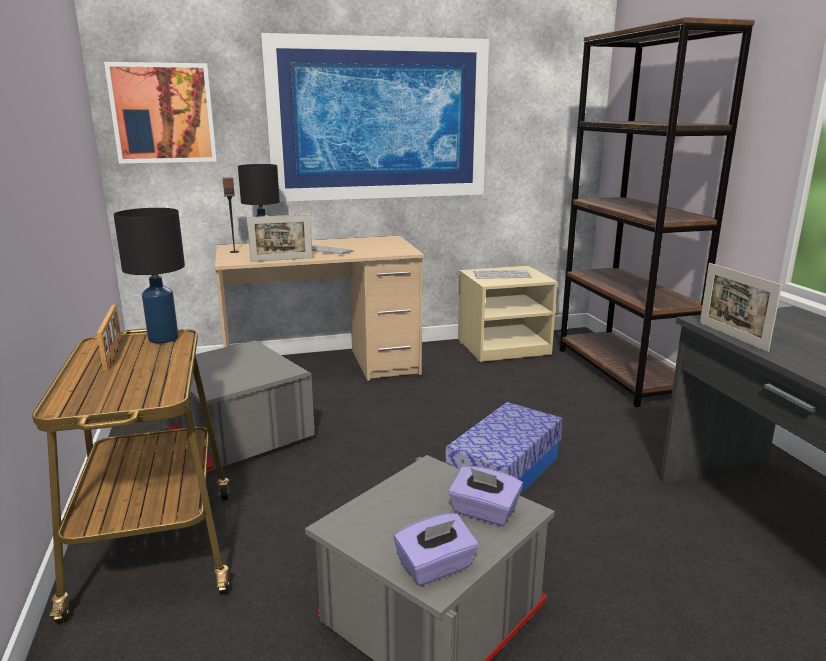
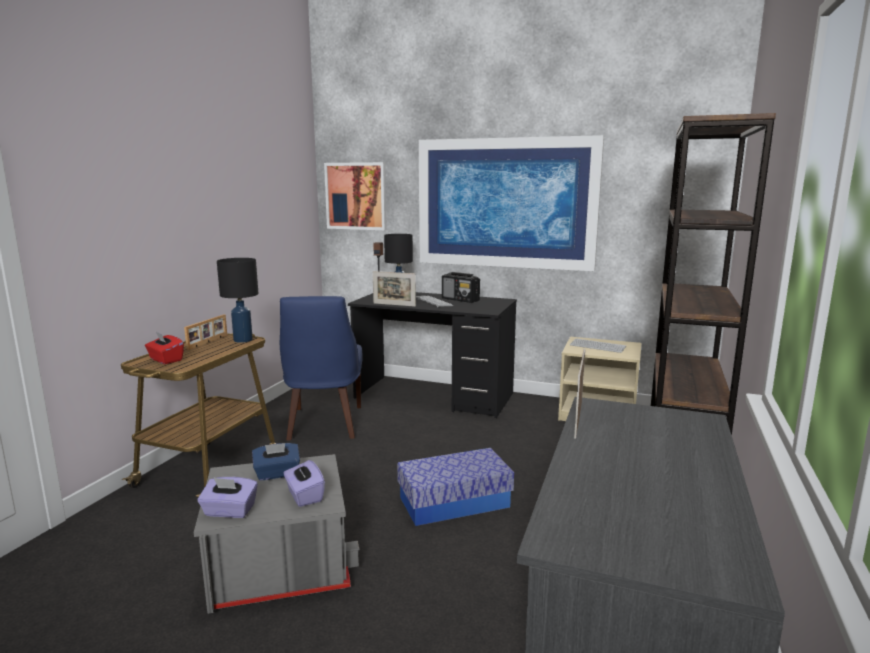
camera: 35 degrees right, 5 degrees down
(103, 392) = (165, 360): none -> red tissue box
(237, 438) = (324, 424): grey storage box -> blue chair
(323, 369) = (434, 396): beige desk -> black desk
(345, 244) = (460, 300): none -> radio
(406, 501) = (277, 474): none -> blue tissue box

